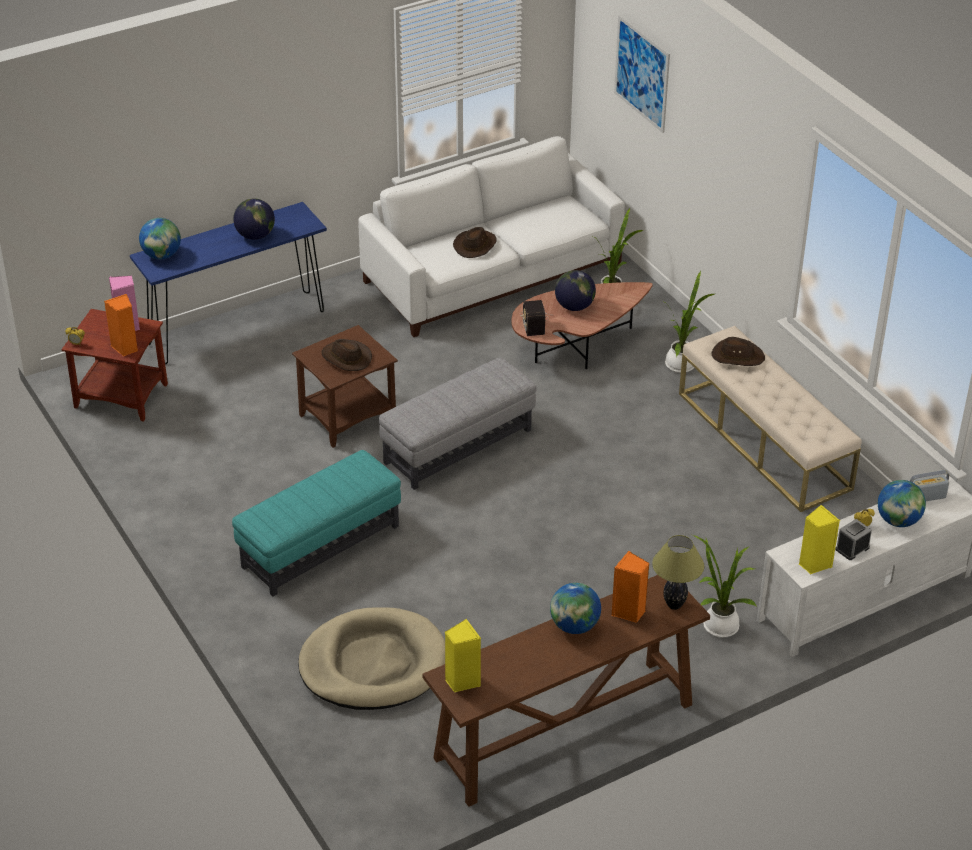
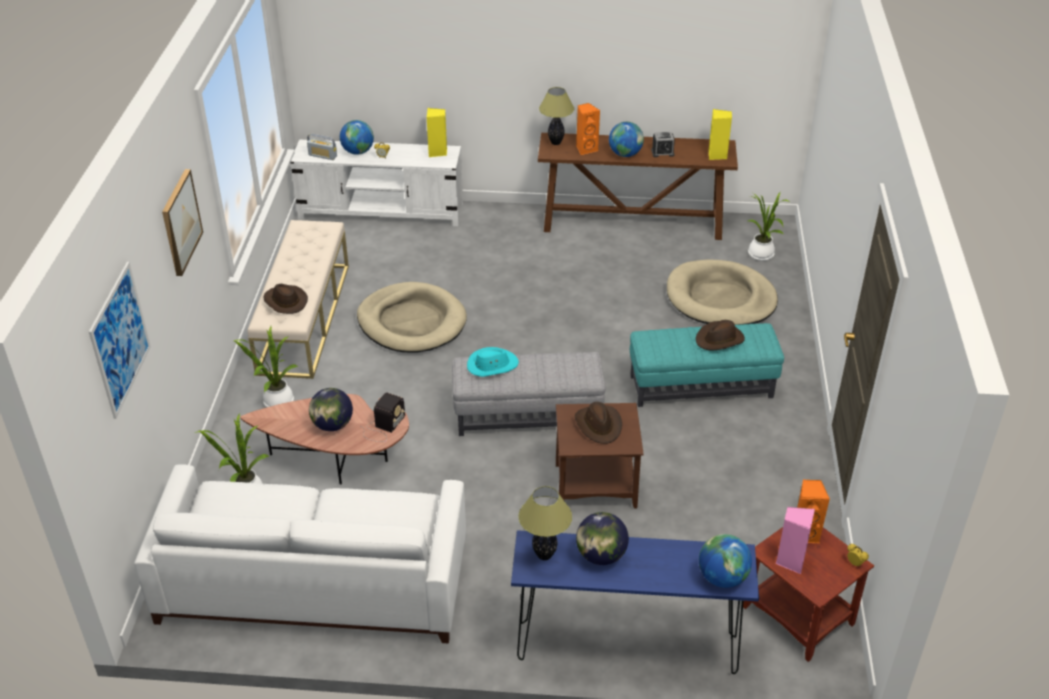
camera: 145 degrees left, 0 degrees up
(294, 222) = (544, 555): none -> table lamp
(475, 245) = (353, 513): brown hat -> brown hat (719, 339)
(492, 385) = (492, 365): none -> turquoise hat
(661, 483) = (411, 322): none -> beige dog bed
(718, 625) = (483, 233): potted plant -> potted plant (762, 255)
(739, 151) = (180, 222): none -> picture
(852, 548) = (405, 150): alarm clock -> alarm clock (662, 152)

